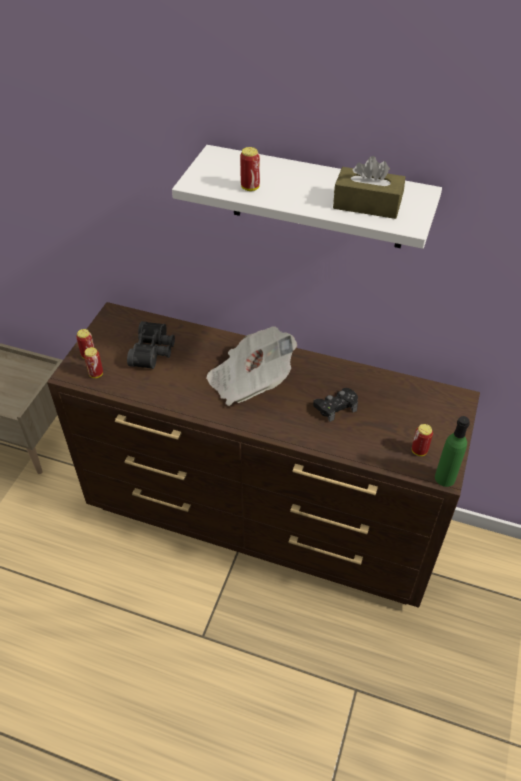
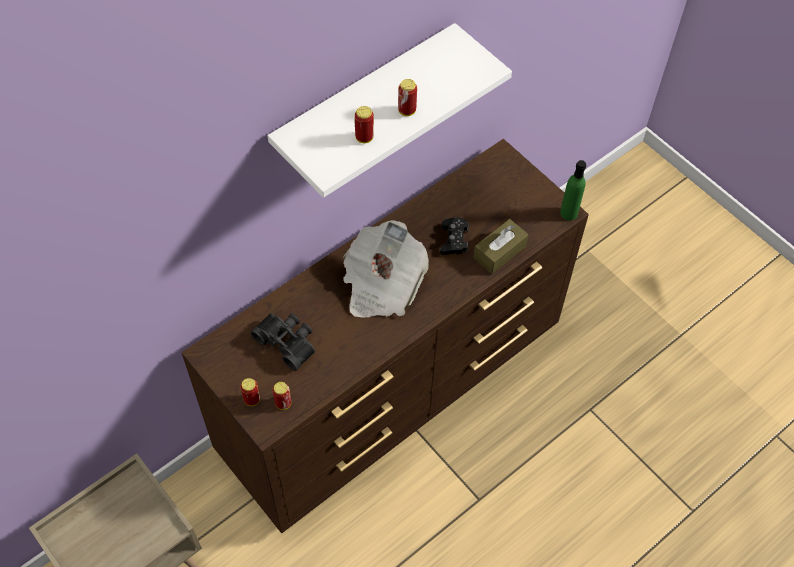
camera: 60 degrees left, 10 degrees up
(367, 204) = (445, 78): brown tissue box -> brown tissue box (499, 252)
(419, 451) = (534, 213): can -> can (407, 111)

